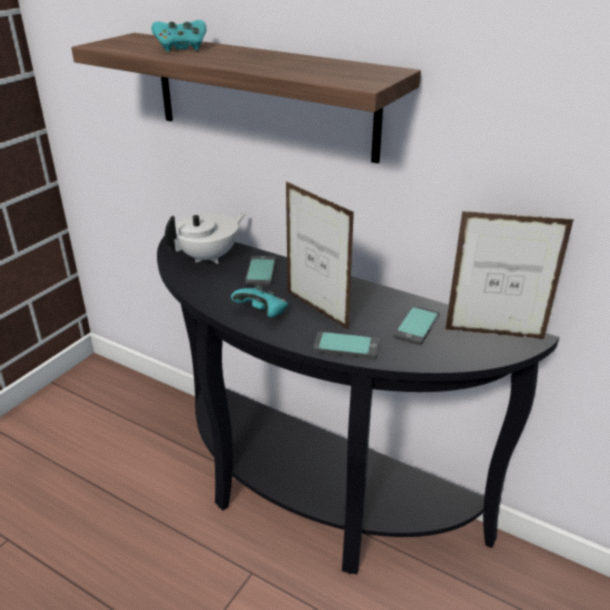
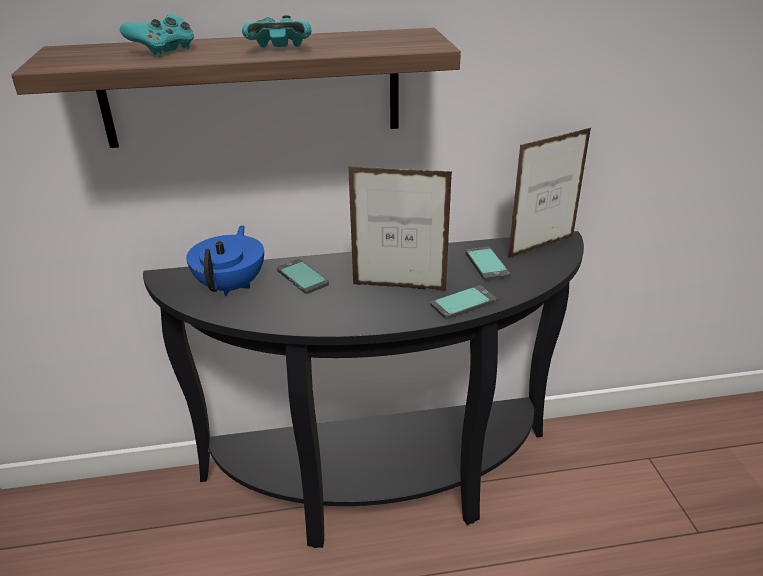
camera: 40 degrees left, 0 degrees up
(209, 257) = (232, 286): white teapot -> blue teapot
(262, 313) = (360, 310): turquoise game controller -> turquoise game controller (280, 50)

